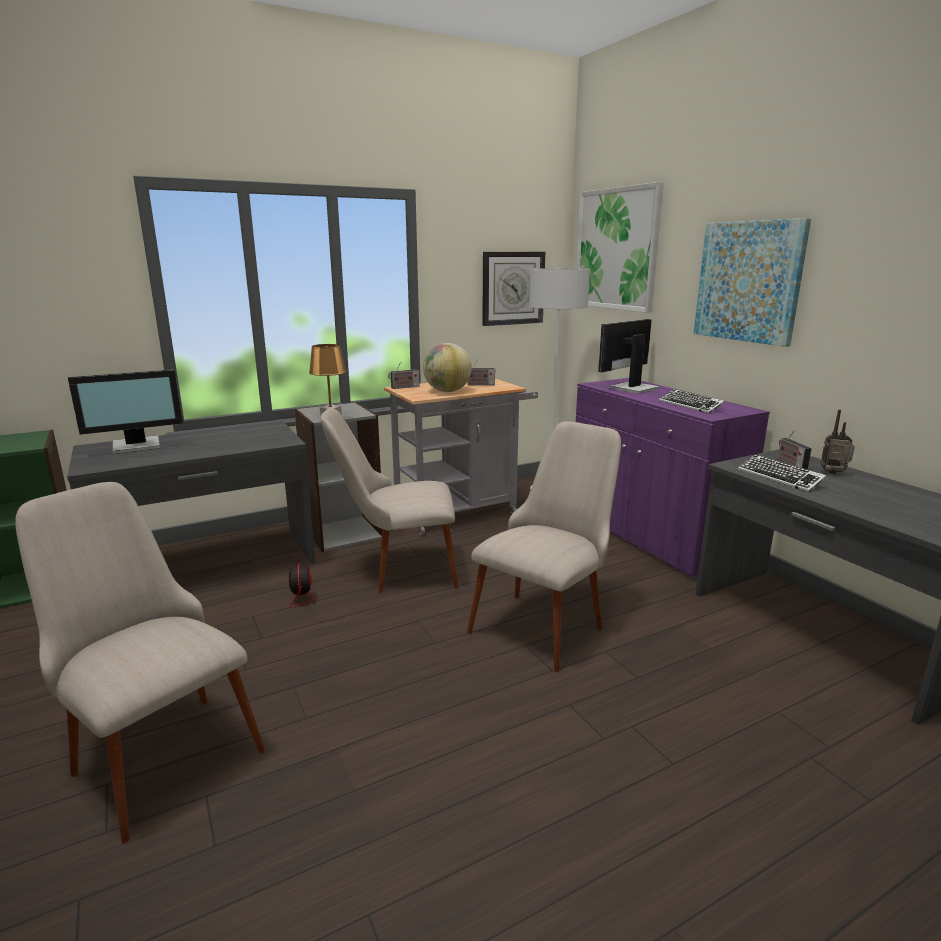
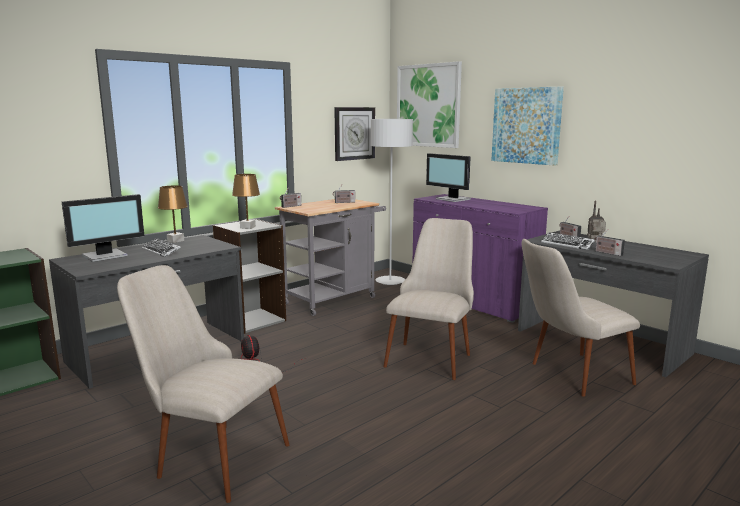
camera: 15 degrees left, 5 degrees down
(240, 428) = (175, 241): none -> brown table lamp
(398, 569) = (310, 338): beige chair -> beige chair (568, 376)
(447, 391) = (326, 207): globe -> none
(632, 388) = (452, 199): monitor -> monitor turned 75 degrees counterclockwise
(690, 405) = (498, 207): keyboard -> keyboard (161, 251)
(840, 502) = (607, 253): none -> radio

